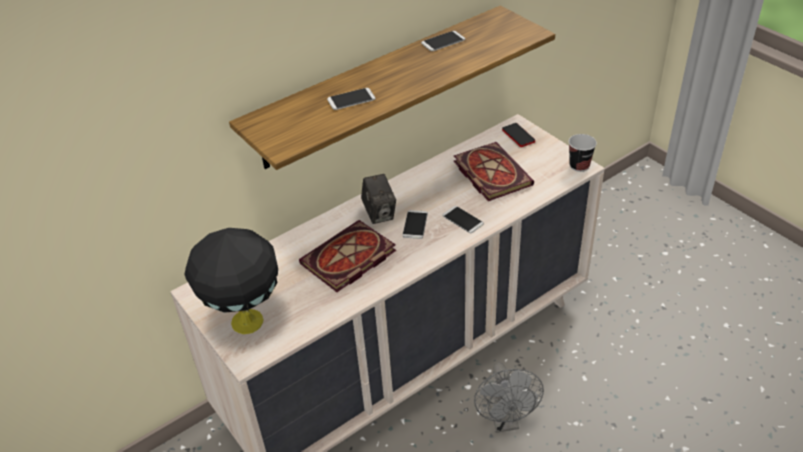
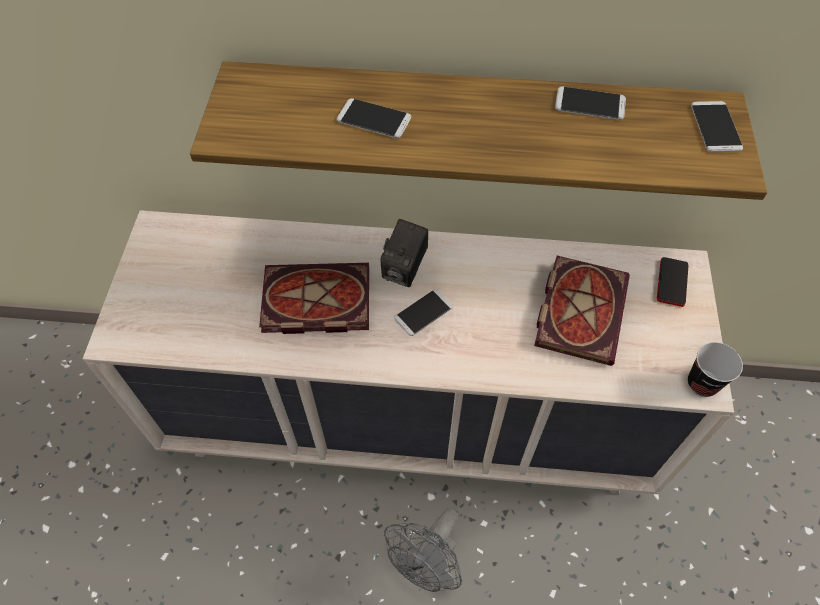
camera: 40 degrees right, 15 degrees up
(246, 323) = (154, 299): black table lamp -> none
(462, 220) = (479, 347): phone -> phone (715, 127)

